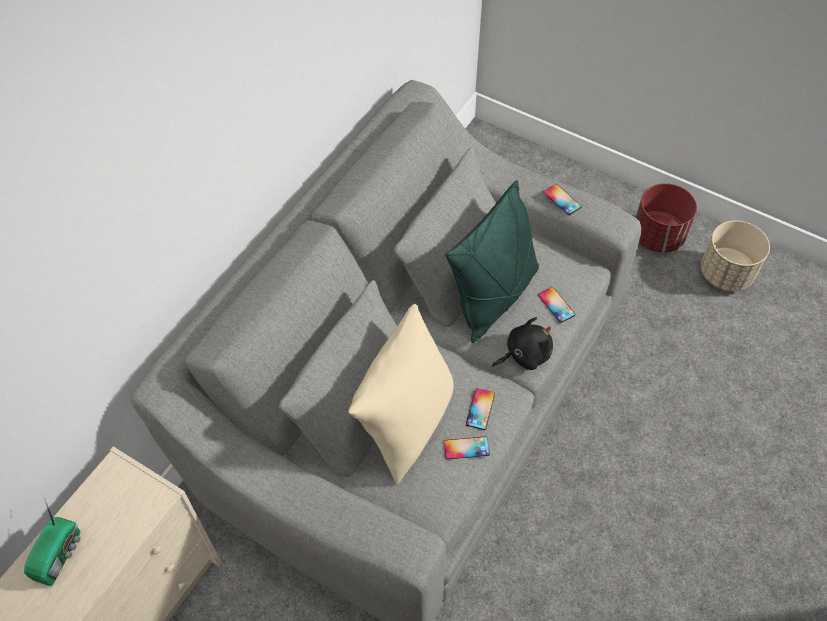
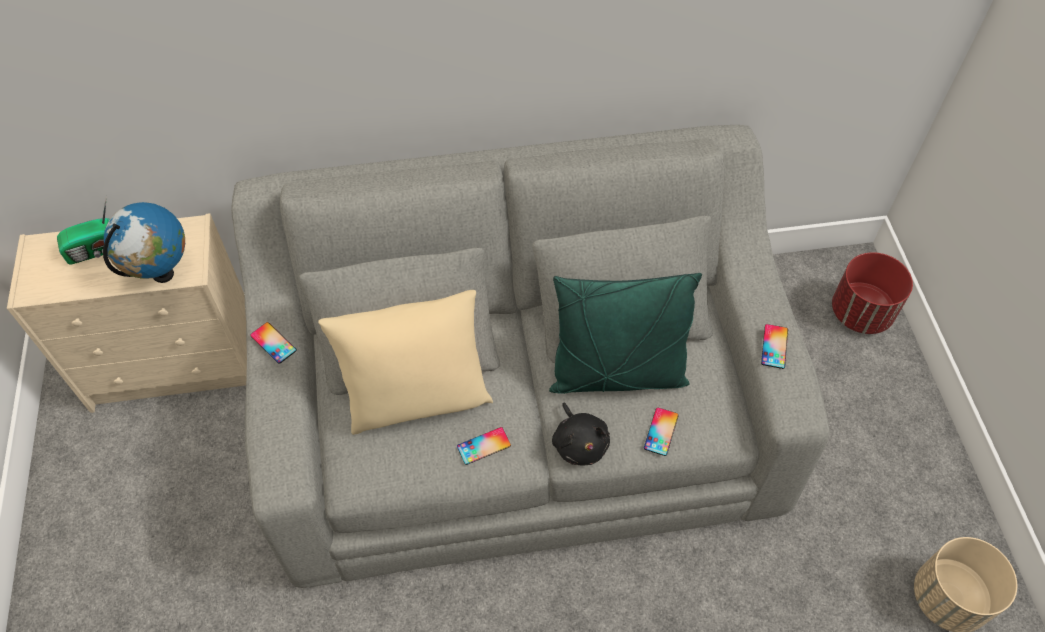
camera: 50 degrees right, 0 degrees up
(139, 517) = (162, 274): none -> globe
(466, 448) = (433, 462): phone -> phone (273, 343)
(524, 354) = (579, 443): black plush toy -> black plush toy turned 45 degrees clockwise
(657, 236) = (920, 498): red planter -> red planter (861, 313)

